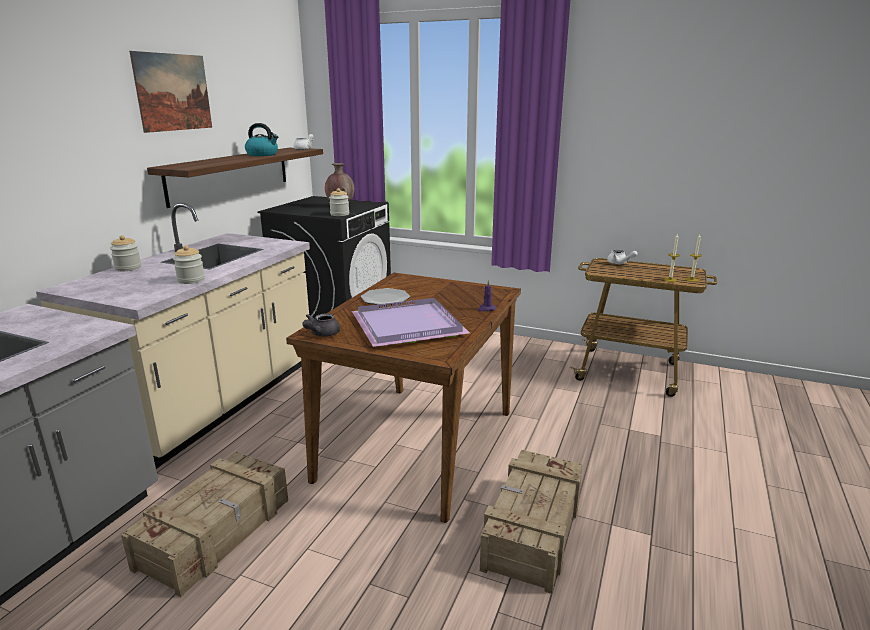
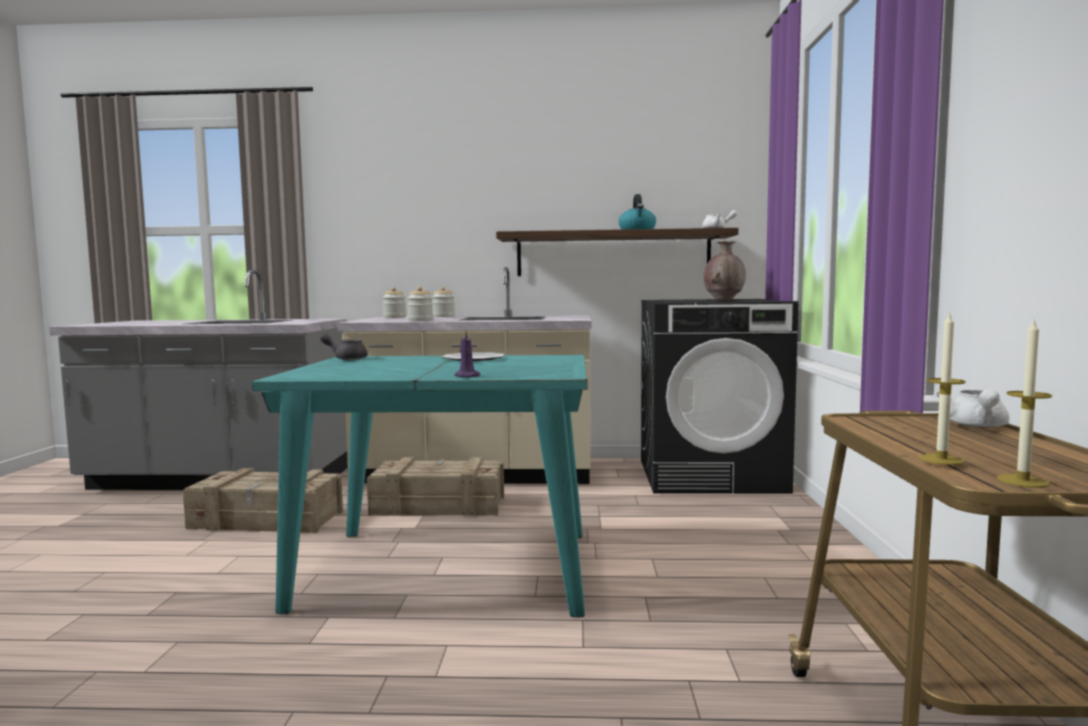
camera: 70 degrees right, 15 degrees down
(173, 92) = (547, 167): picture -> none
(339, 214) = (677, 301): jar -> jar (394, 317)
(410, 326) = (381, 367): purple tray -> none
(417, 445) = (445, 569): brown dining table -> turquoise dining table
(532, 530) = (253, 676): crate -> crate (438, 505)

